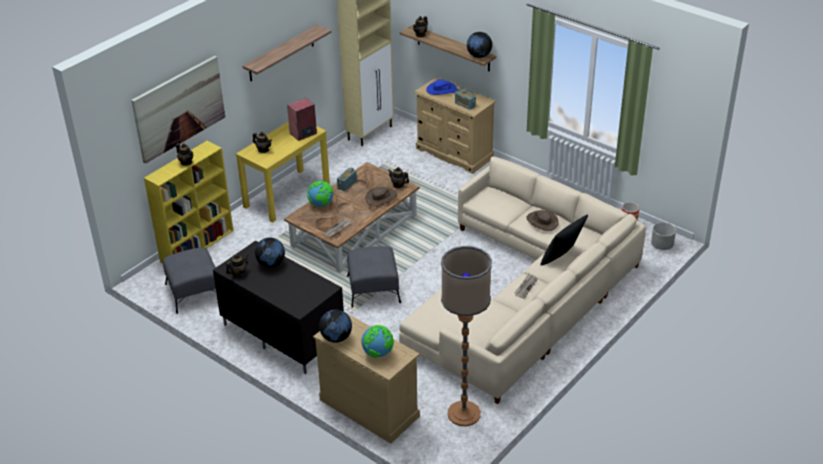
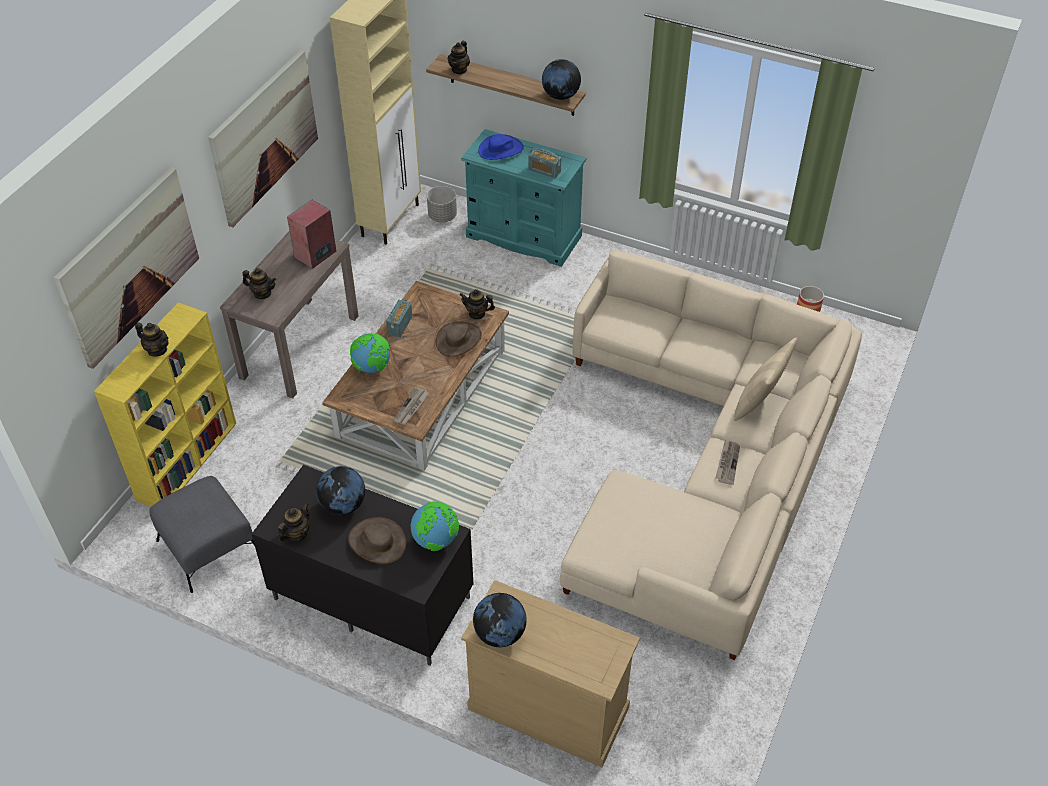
camera: 15 degrees left, 10 degrees up
(281, 53) = (264, 137): shelf -> picture
(287, 195) = (300, 346): yellow console table -> brown console table
(373, 289) = (484, 490): grey ottoman -> none
(378, 353) = (576, 651): globe -> globe (436, 540)
(454, 153) = (523, 237): beige dresser -> turquoise dresser
(464, 414) = (692, 688): floor lamp -> none
(542, 221) = (709, 344): brown hat -> brown hat (377, 542)
(561, 257) = (759, 402): black pillow -> beige pillow
(662, 245) = (862, 344): grey planter -> grey planter (442, 216)

